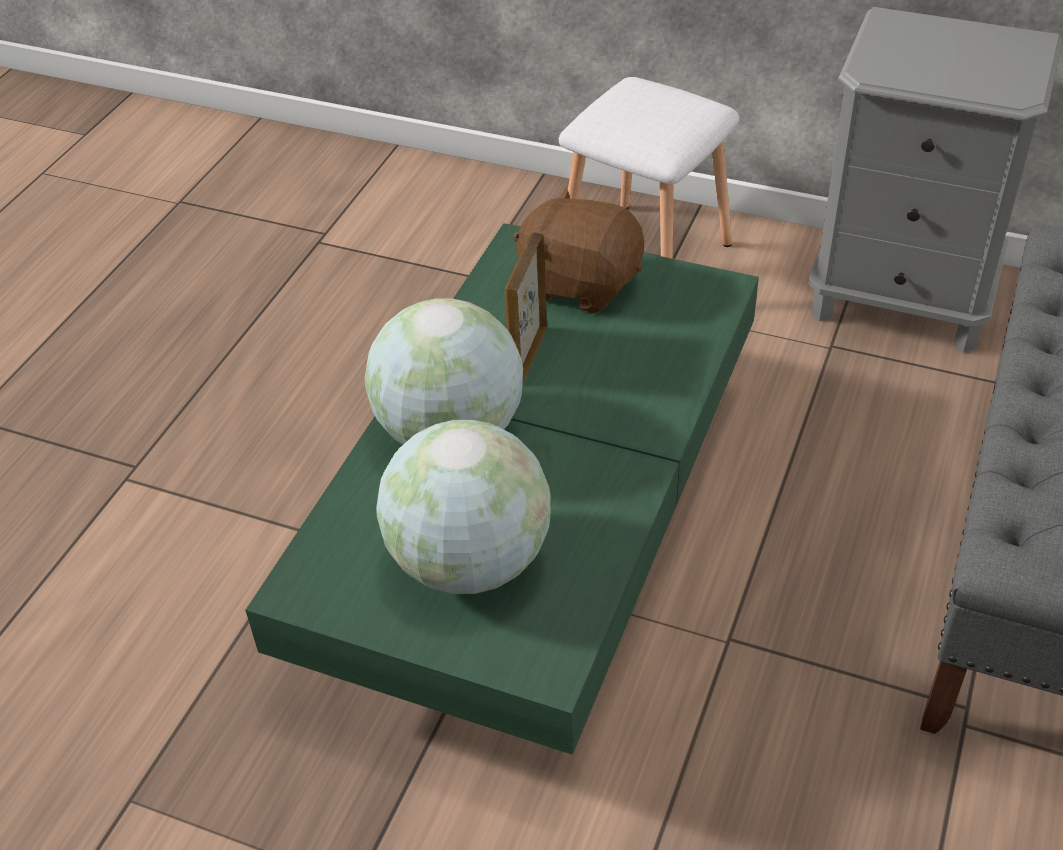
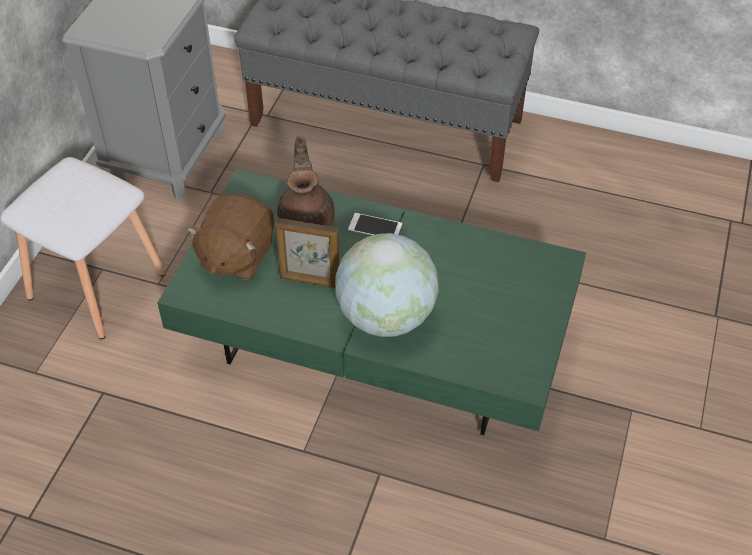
camera: 95 degrees left, 5 degrees up
(470, 561) = (492, 299): globe -> none
(636, 424) = (375, 227): none -> phone
(654, 350) = (307, 218): none -> brown teapot

